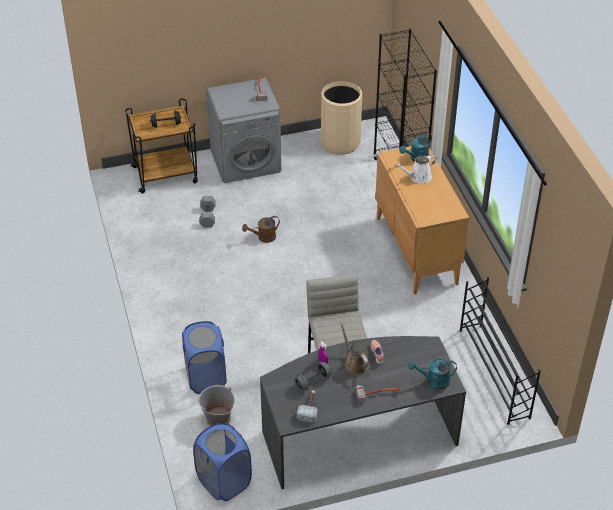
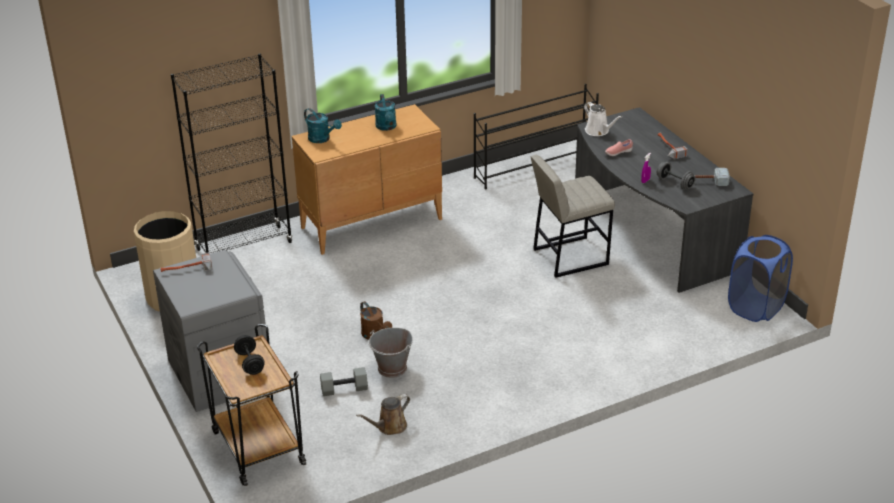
camera: 100 degrees left, 10 degrees down
(205, 378) = (624, 343): blue laundry basket -> none
(218, 418) = (677, 325): grey bucket -> grey bucket (392, 368)
(355, 363) = (637, 163): brown watering can -> brown watering can (389, 427)
(418, 177) = (356, 135): white watering can -> white watering can (598, 131)
(433, 381) = (636, 122): turquoise watering can -> turquoise watering can (387, 127)

